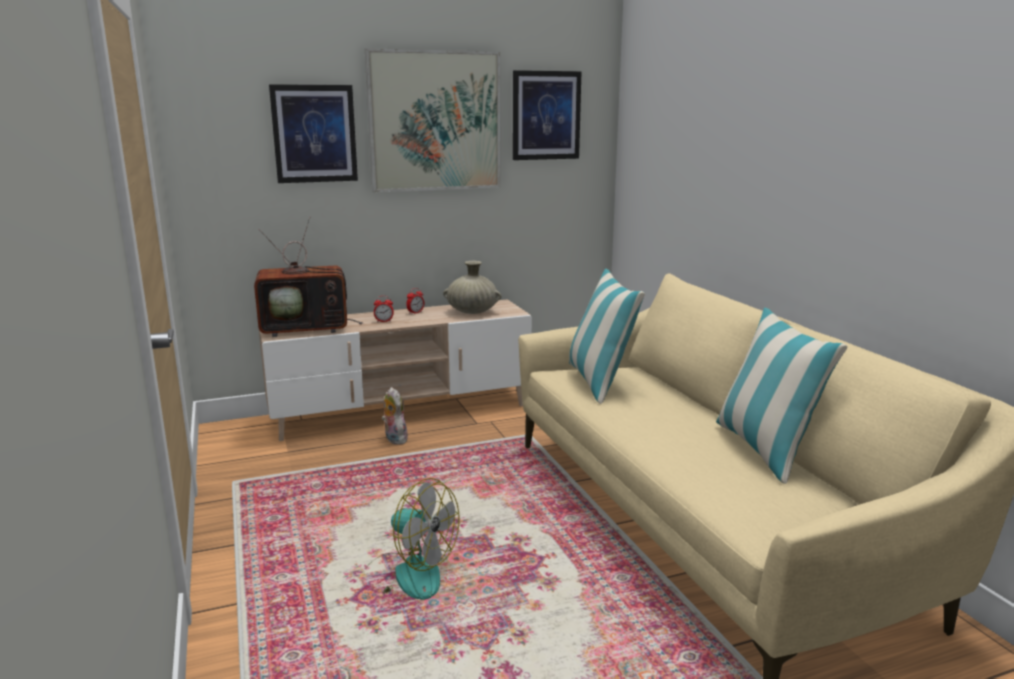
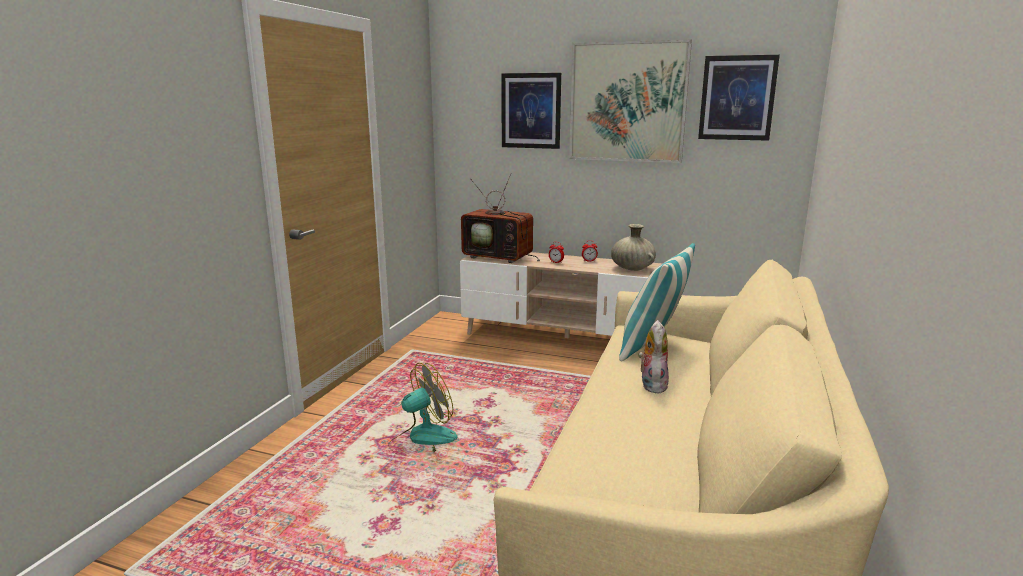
camera: 40 degrees right, 0 degrees up
(394, 439) = (535, 355): plush toy -> plush toy (651, 385)
(406, 575) = (422, 440): fan -> fan turned 105 degrees counterclockwise
(765, 449) = (697, 443): pillow -> none

